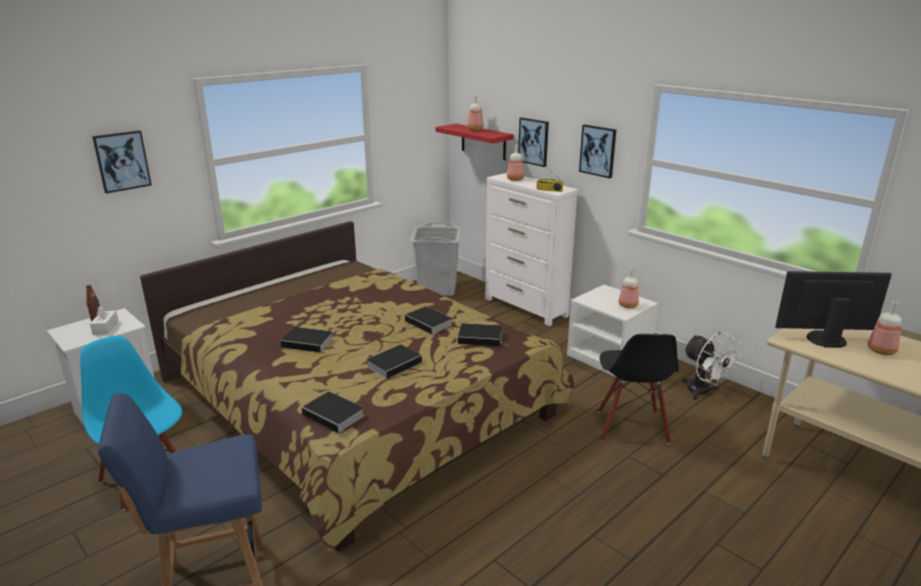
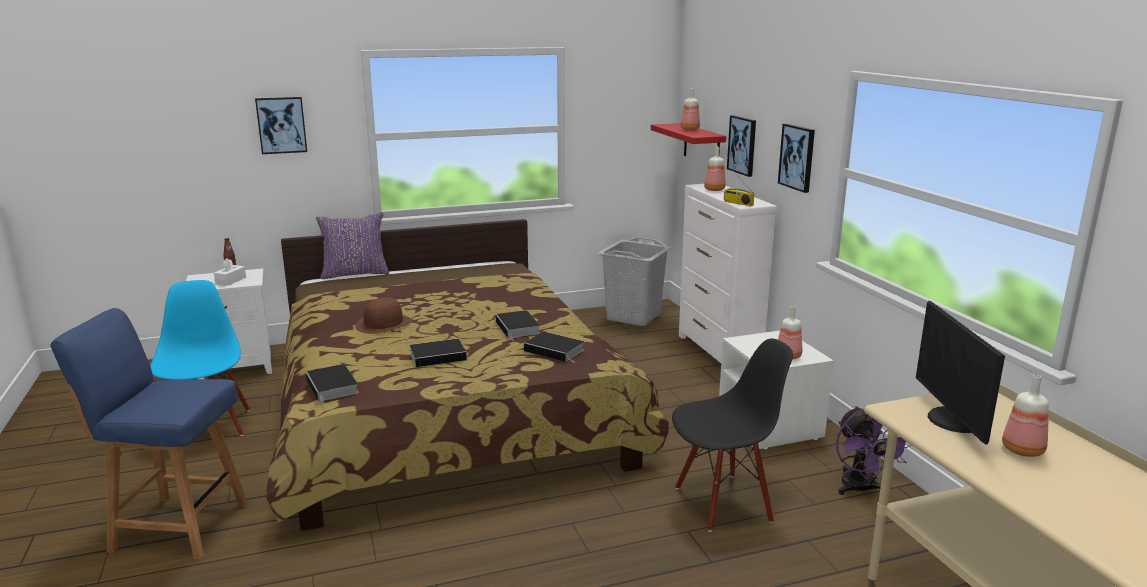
camera: 25 degrees right, 5 degrees down
(215, 296) = (355, 274): none -> purple pillow
(309, 342) = (383, 323): book -> brown hat
(631, 427) = (723, 503): black chair -> black chair turned 135 degrees counterclockwise
(703, 392) = (861, 489): white fan -> purple fan
(825, 339) = (952, 420): monitor -> monitor turned 120 degrees counterclockwise

